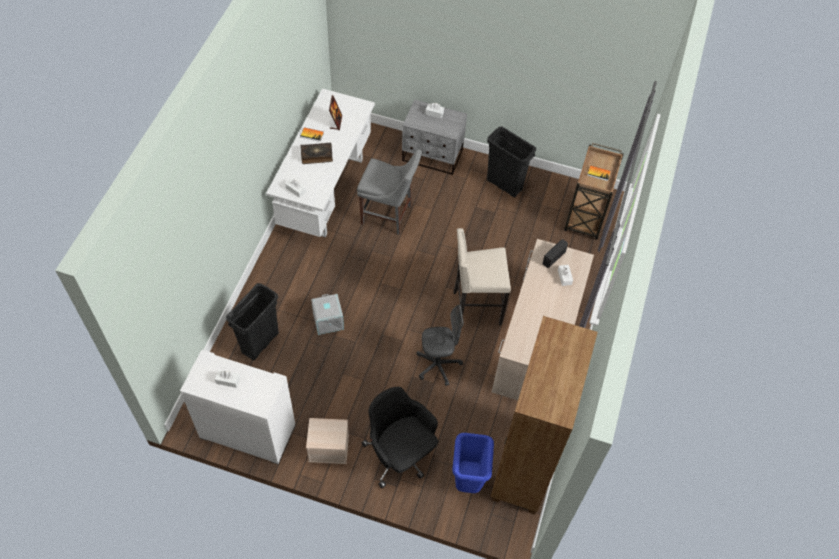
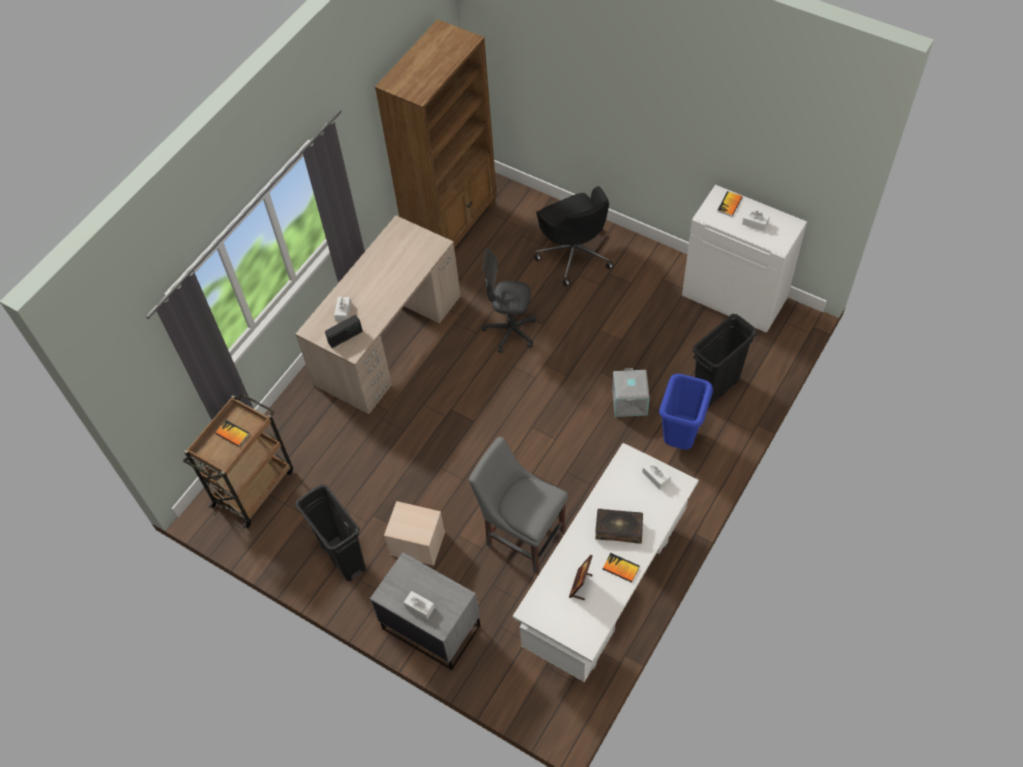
camera: 160 degrees left, 0 degrees up
(252, 397) = (729, 204): none -> book
(329, 448) = (647, 270): beige storage box -> beige storage box (416, 543)
(468, 480) = (512, 222): blue trash can -> blue trash can (680, 439)
(475, 307) = (445, 389): beige stool -> none

